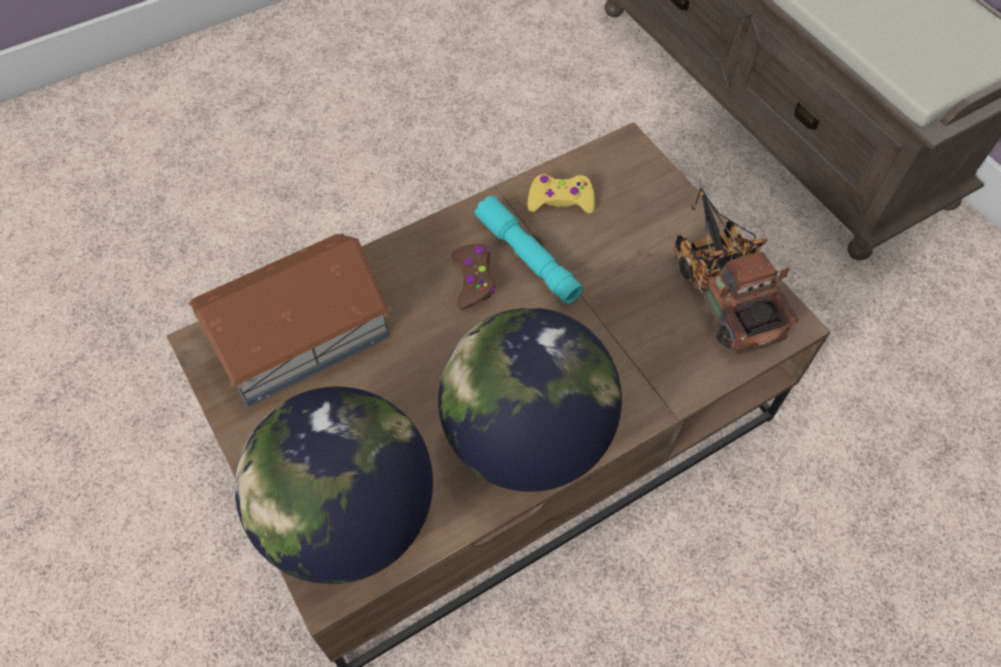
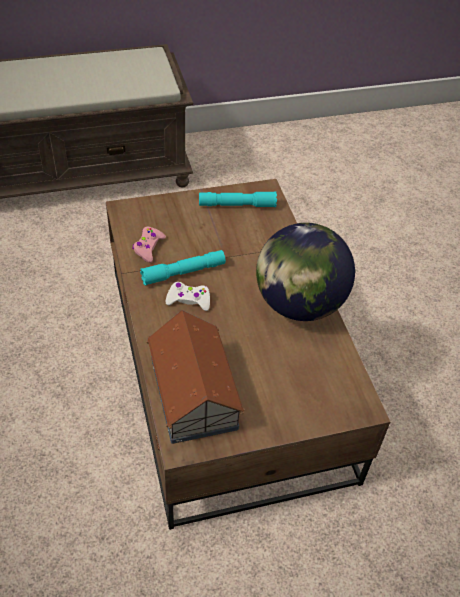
camera: 75 degrees left, 10 degrees down
(347, 516) = (325, 391): globe -> none
(473, 280) = (188, 300): brown game controller -> white game controller
(560, 200) = (148, 247): yellow game controller -> pink game controller
(721, 289) = (237, 205): toy truck -> turquoise flashlight

